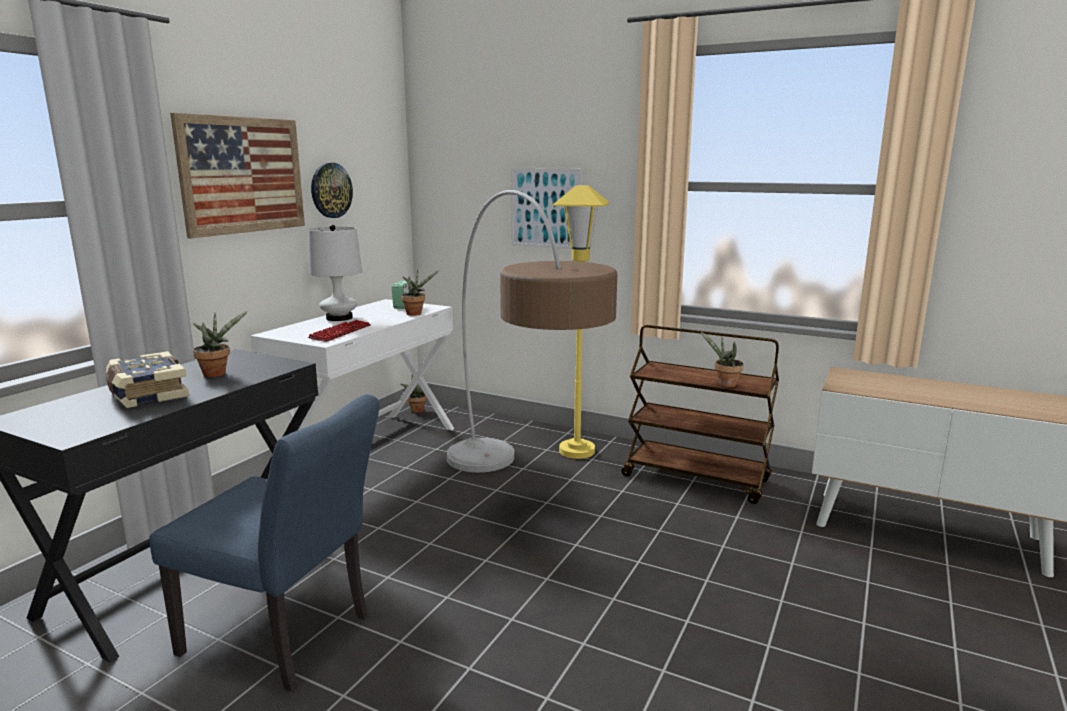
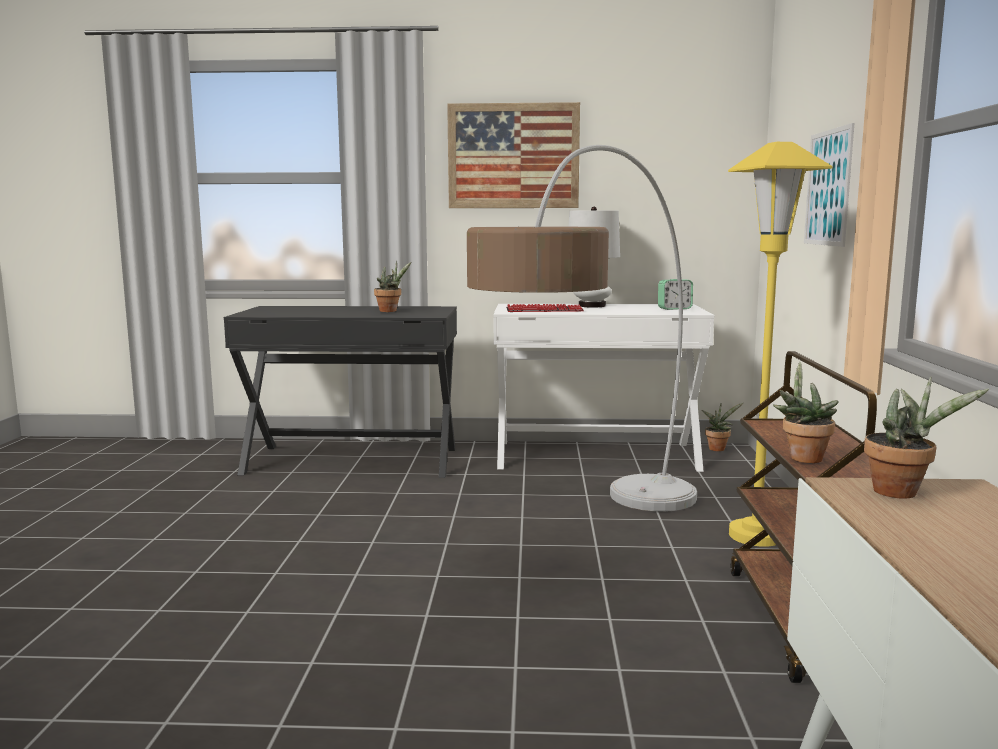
camera: 65 degrees right, 5 degrees down
(146, 394) = (331, 310): book -> none
(287, 638) = (283, 507): blue chair -> none
(331, 190) = (624, 174): wall clock -> none
(416, 313) = (655, 312): potted plant -> potted plant (902, 493)

